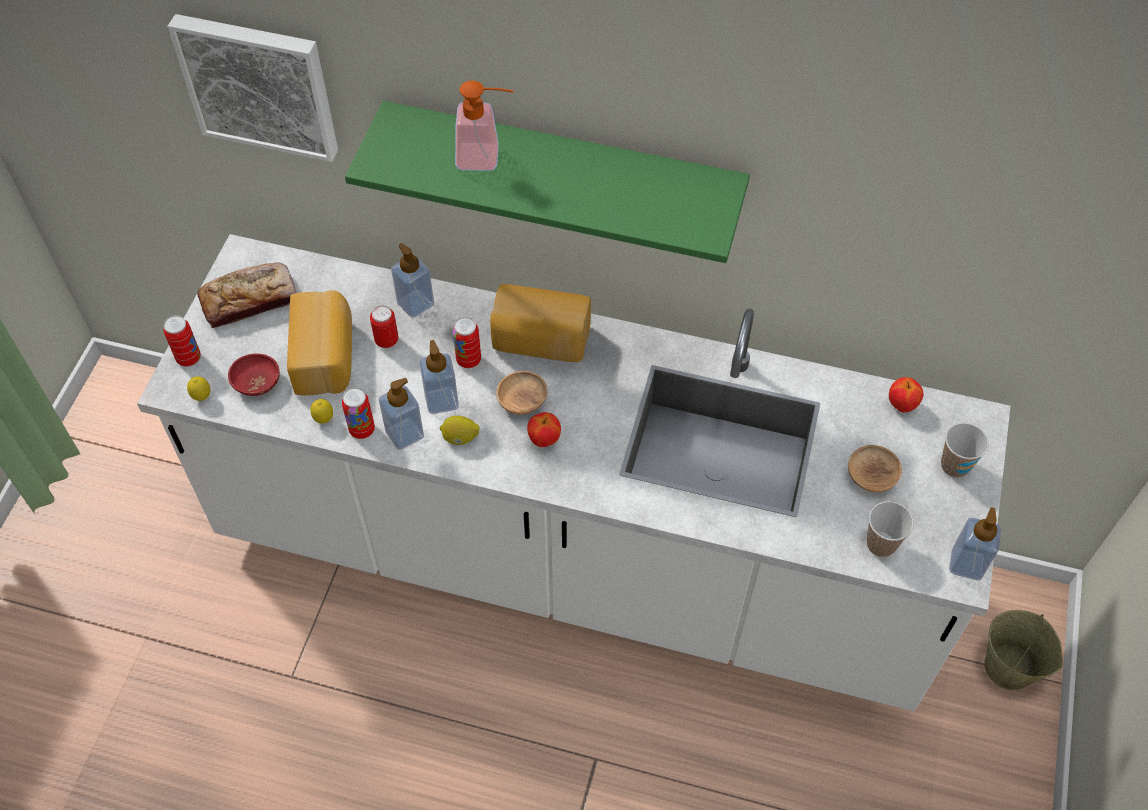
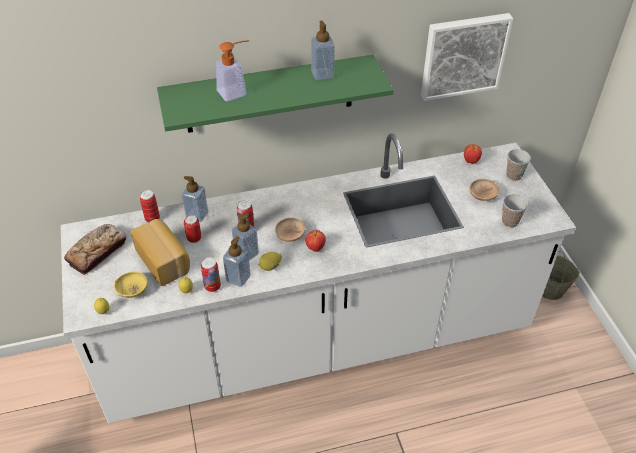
camera: 30 degrees left, 10 degrees down
(189, 358) = (80, 296): can -> can (152, 219)
(257, 383) = (132, 290): red bowl -> yellow bowl
(259, 84) = (74, 106): picture -> picture (463, 55)
(540, 341) = (278, 205): bread -> none
(966, 564) = (552, 213): soap dispenser -> soap dispenser (322, 74)

